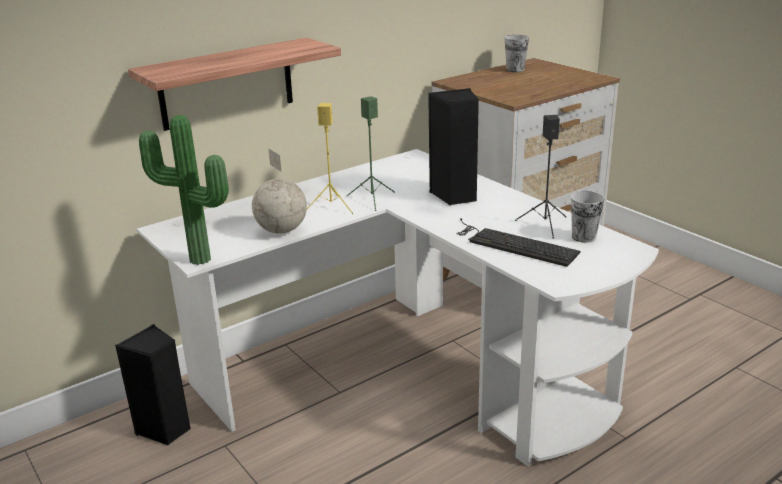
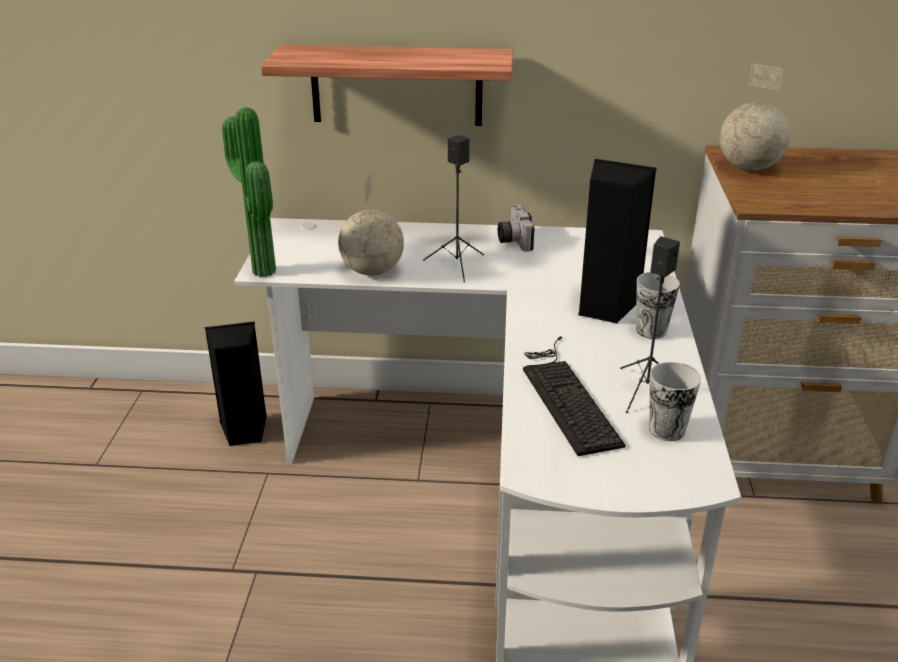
camera: 40 degrees right, 5 degrees up
(332, 207) = (457, 265): yellow speaker -> black speaker
(340, 182) = (512, 240): none -> camera
(372, 199) = (510, 273): green speaker -> none
(477, 86) = (749, 168): none -> globe
(515, 70) = (850, 160): cup -> cup (651, 331)

